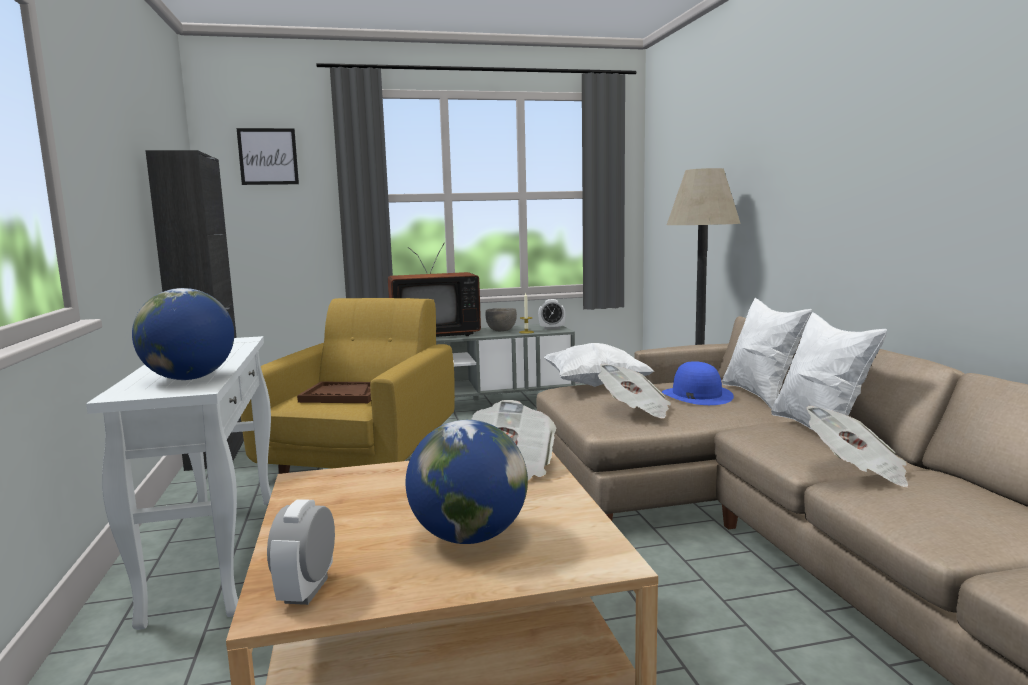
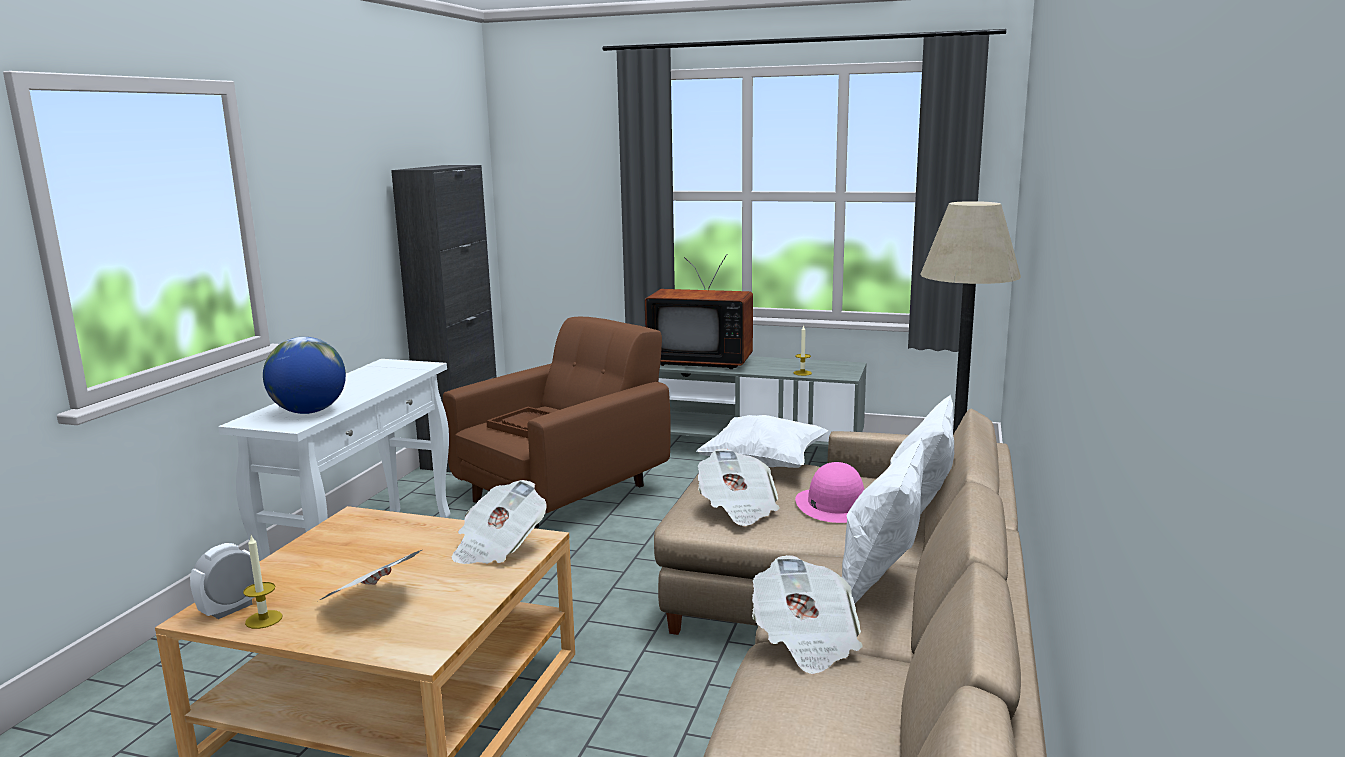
camera: 30 degrees right, 5 degrees up
(268, 156) = (558, 148): picture -> none
(363, 459) = (565, 491): yellow armchair -> brown armchair
(371, 587) = (264, 619): none -> candle
(469, 537) = (372, 601): globe -> newspaper
(501, 331) = (779, 366): grey bowl -> none
(552, 328) = (841, 371): alarm clock -> none
(696, 395) = (836, 504): blue hat -> pink hat

